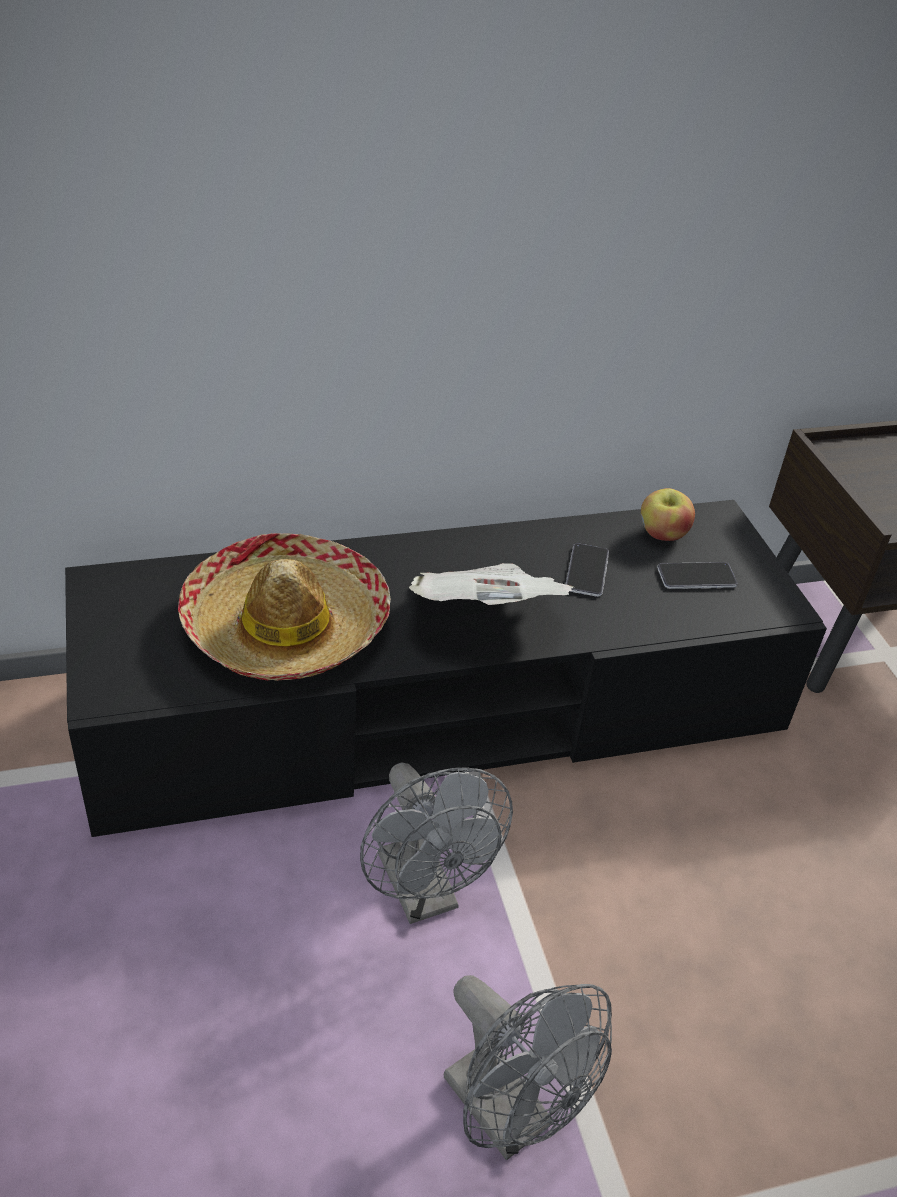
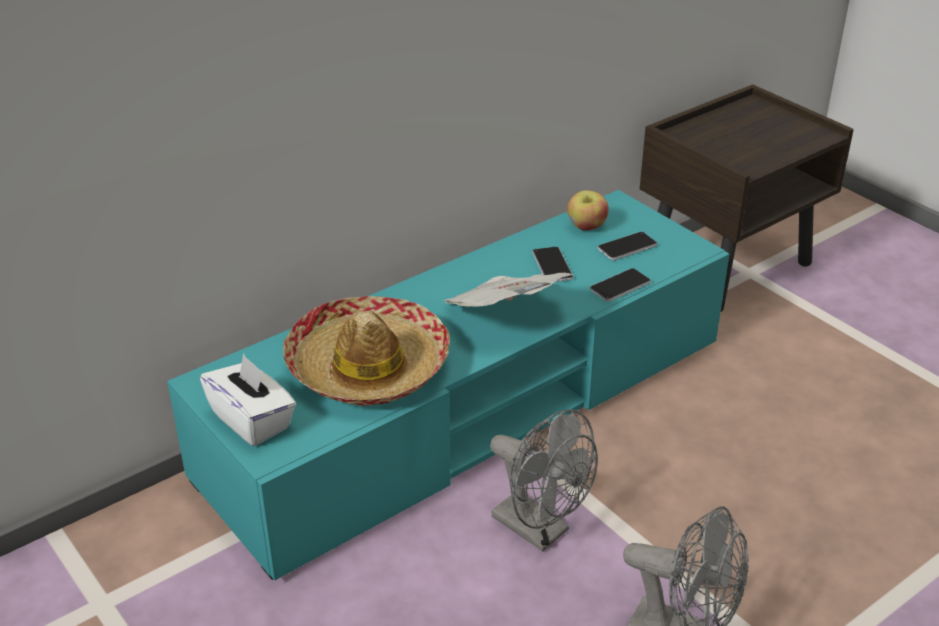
camera: 20 degrees left, 5 degrees down
(115, 647) = (252, 420): none -> white tissue box
(438, 709) = (469, 409): black tv stand -> turquoise tv stand
(654, 625) = (620, 286): none -> phone

